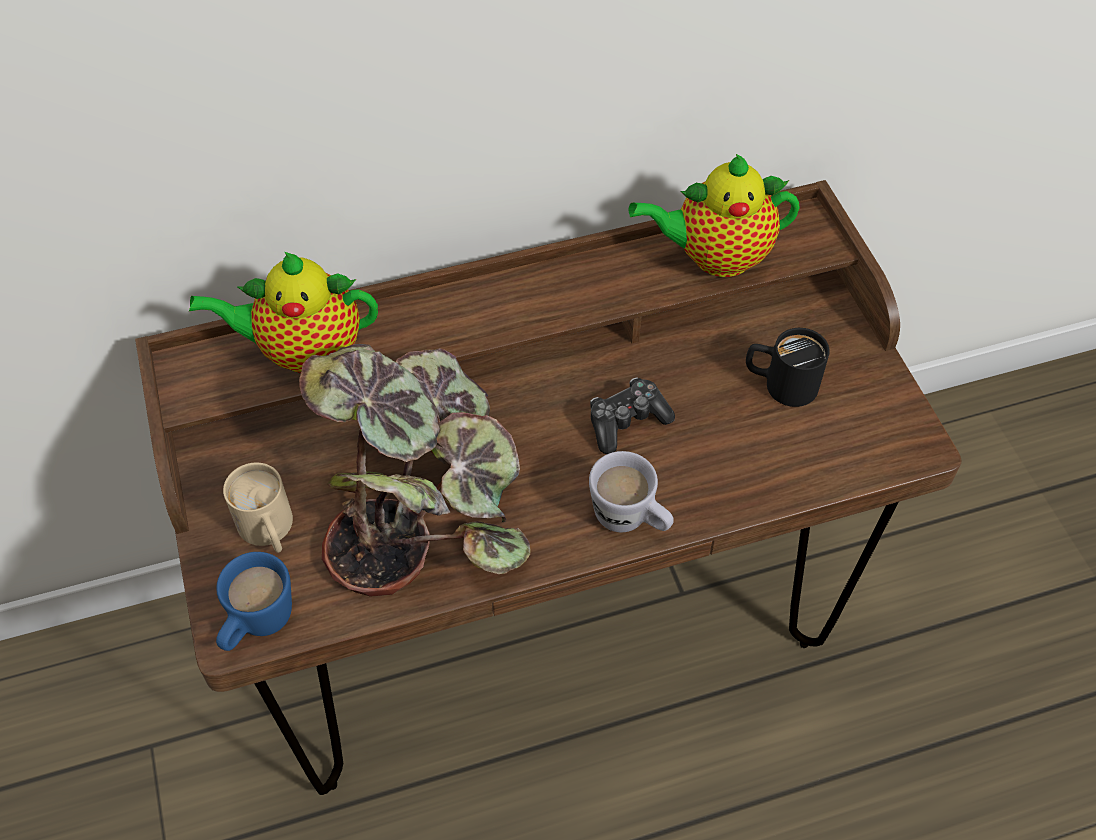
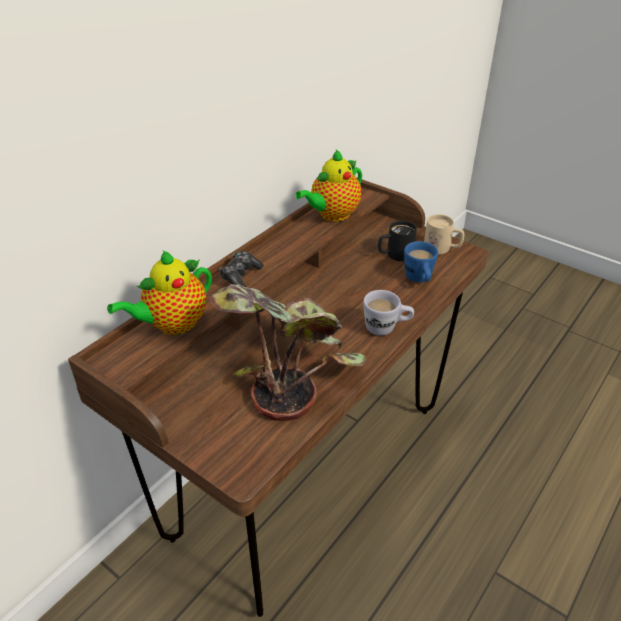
camera: 35 degrees left, 15 degrees down
(257, 625) = (251, 463): blue mug -> blue mug (419, 280)
(269, 532) = (216, 419): beige mug -> beige mug (442, 249)
(626, 421) = (346, 295): game controller -> game controller (240, 276)

